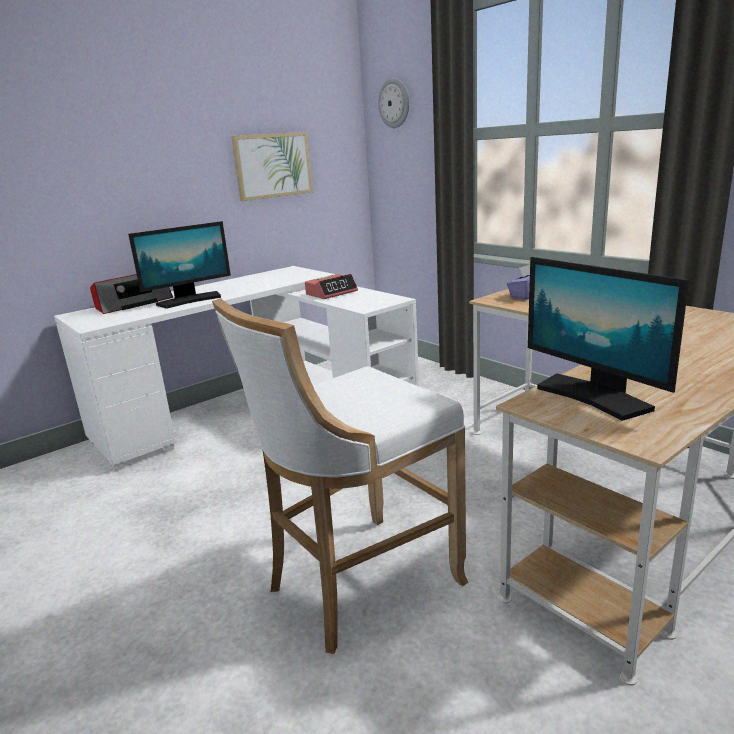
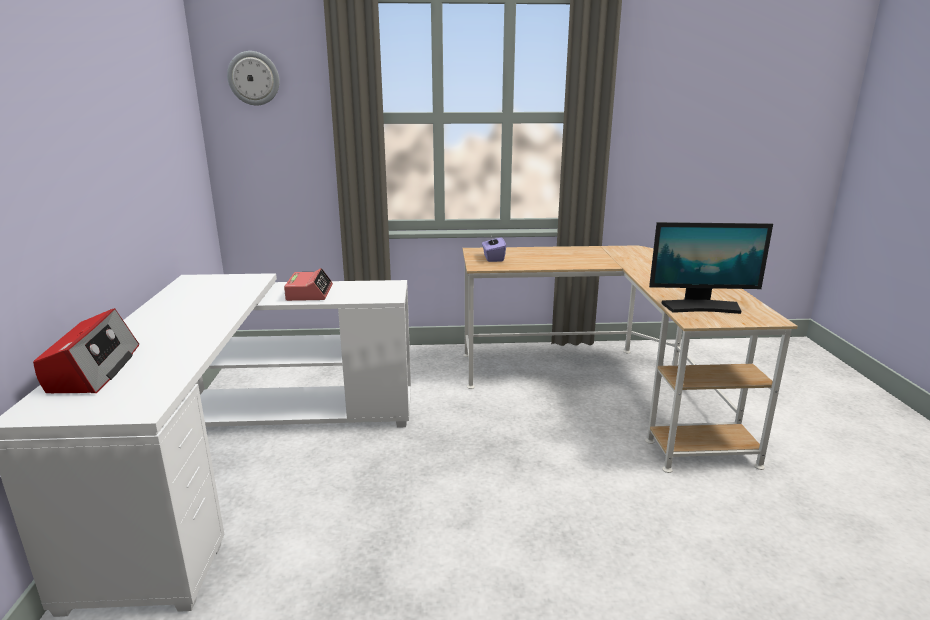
camera: 55 degrees left, 0 degrees up
(189, 300) = (180, 340): monitor -> none
(273, 165) = (149, 149): picture -> none
(357, 584) = (599, 520): white stool -> none

